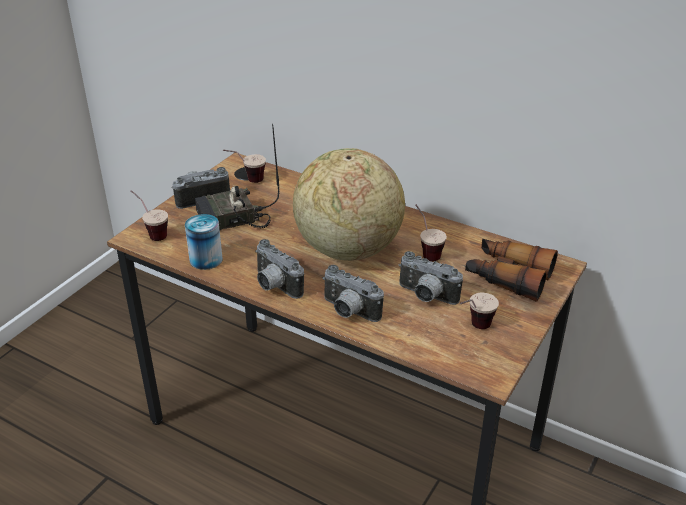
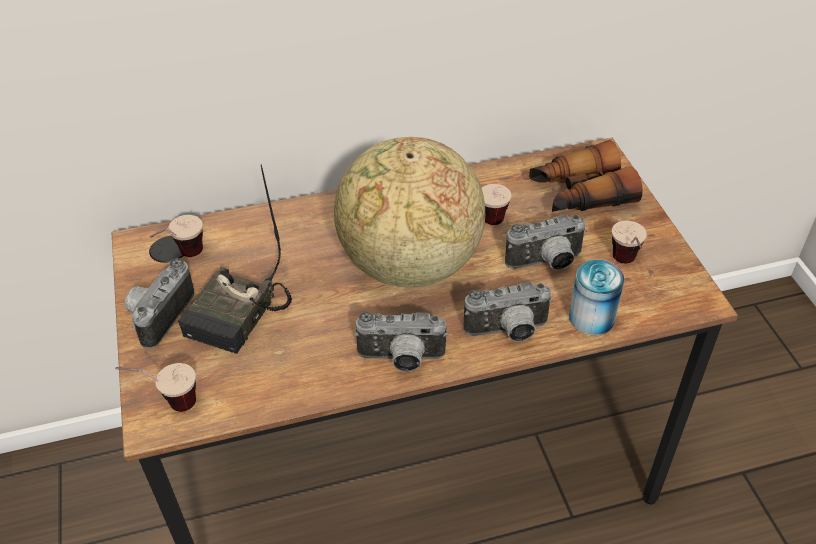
camera: 45 degrees left, 10 degrees up
(206, 259) = (283, 386): can -> can (591, 318)

